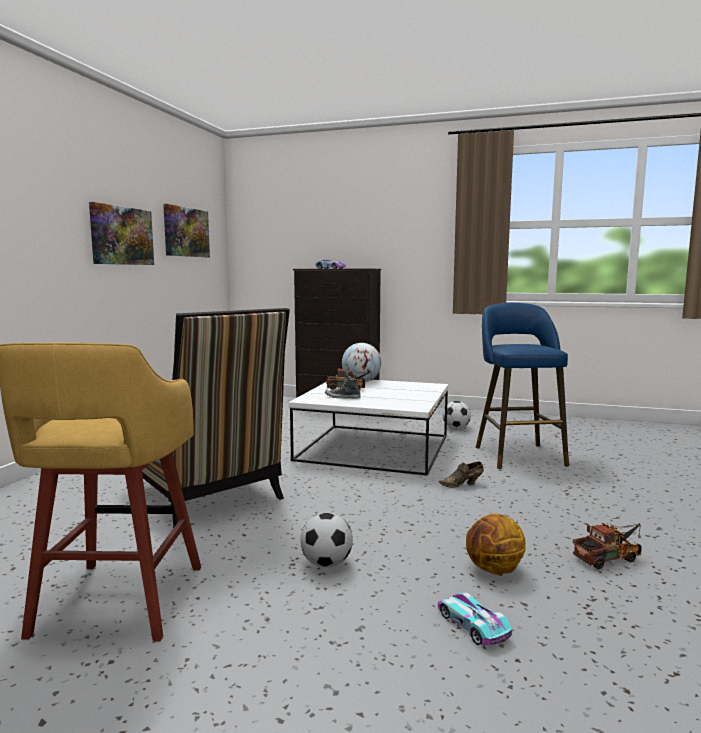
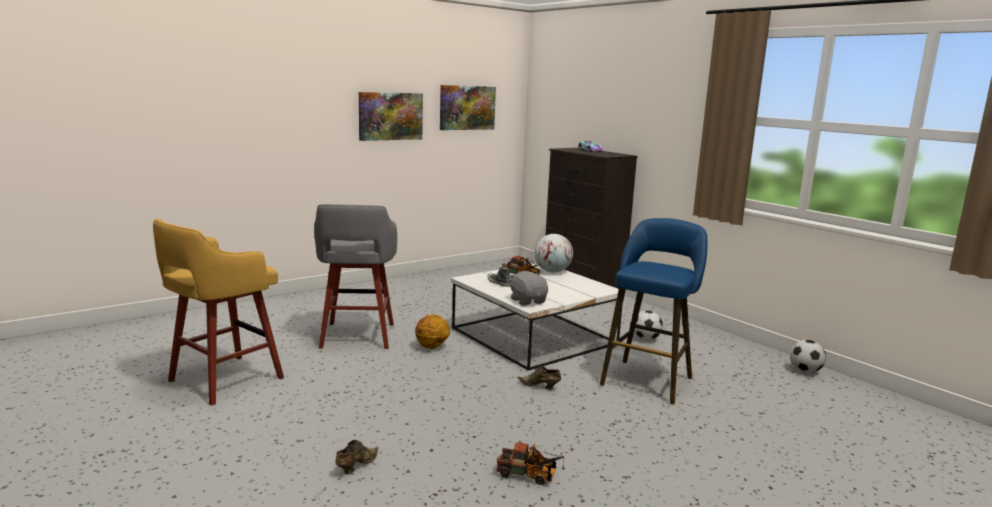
camera: 35 degrees right, 5 degrees up
(208, 496) = (357, 337): chair -> grey stool
(326, 564) = (346, 402): football -> football (805, 371)
(403, 404) = (528, 301): none -> grey plush toy
(472, 624) = (356, 466): toy car -> brown shoe
(494, 570) = (432, 446): basketball -> basketball (431, 347)

